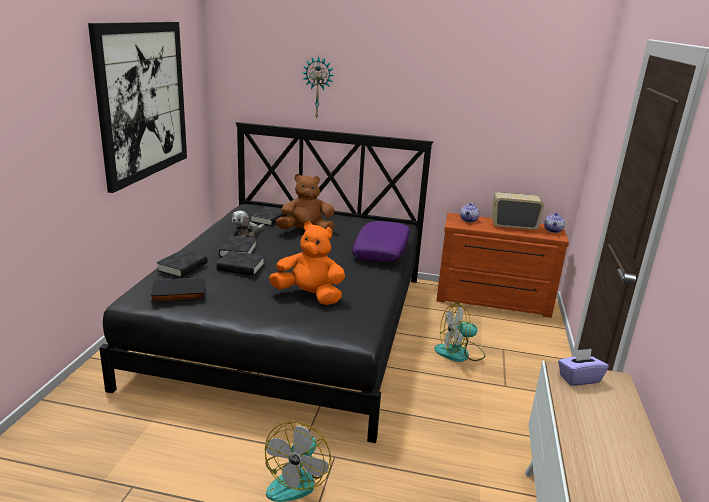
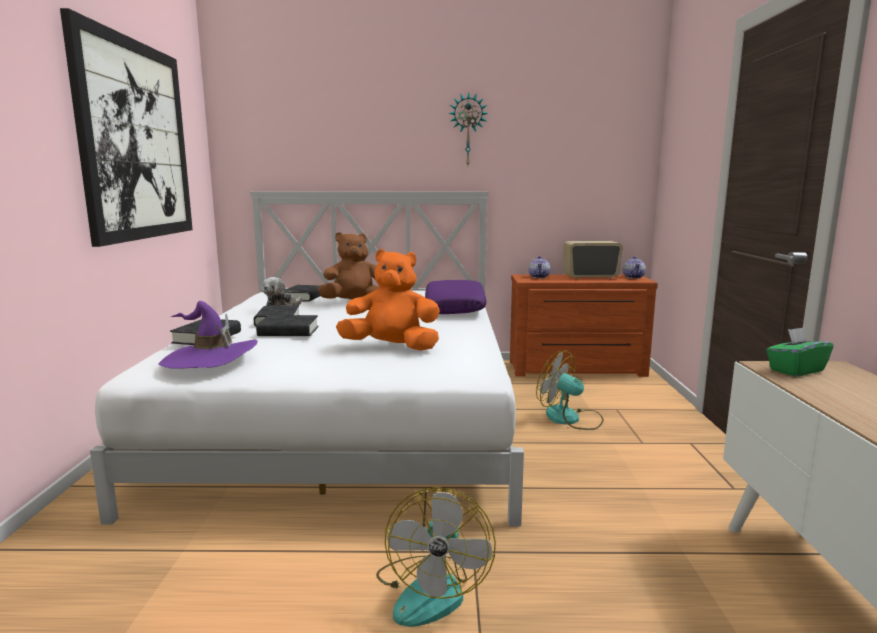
camera: 10 degrees left, 10 degrees down
(178, 294) = (210, 359): black book -> purple hat
(290, 325) = (351, 417): black bed -> white bed
(318, 87) = (348, 143): wall clock -> wall clock (468, 130)
(459, 353) = (570, 419): fan -> fan turned 60 degrees clockwise
(578, 378) = (795, 370): purple tissue box -> green tissue box

